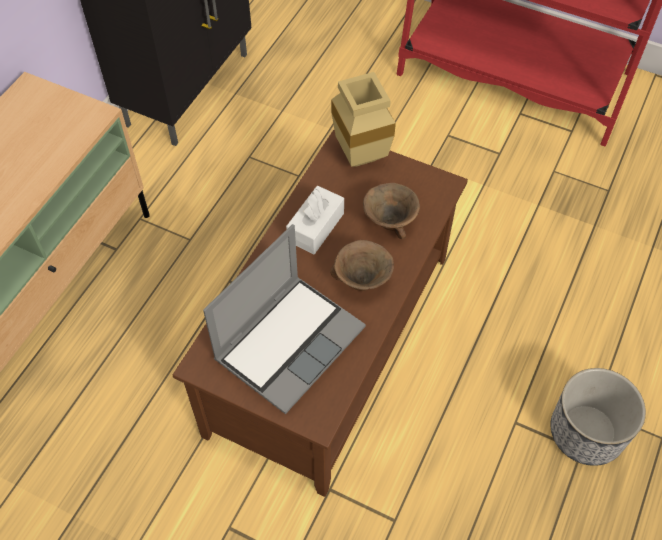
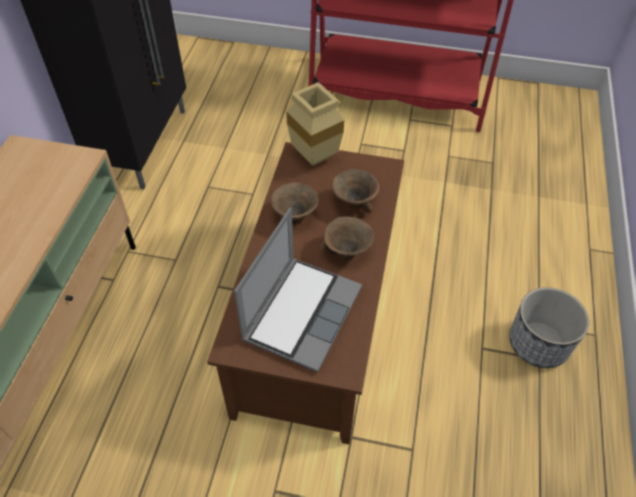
camera: 15 degrees left, 5 degrees down
(315, 227) = (295, 217): white tissue box -> brown bowl

